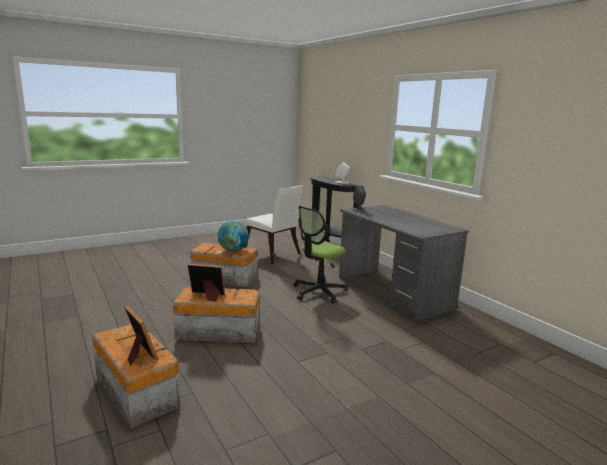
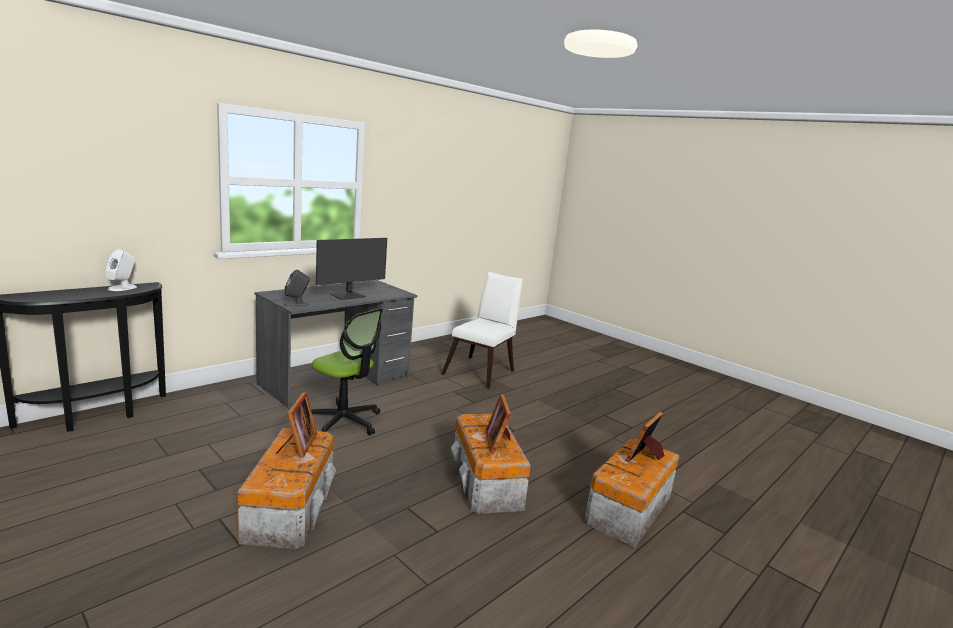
camera: 105 degrees left, 0 degrees up
(233, 250) = (297, 446): globe -> picture frame
(273, 255) = (154, 468): white chair -> white chair (482, 371)
(393, 220) = (348, 296): none -> monitor

